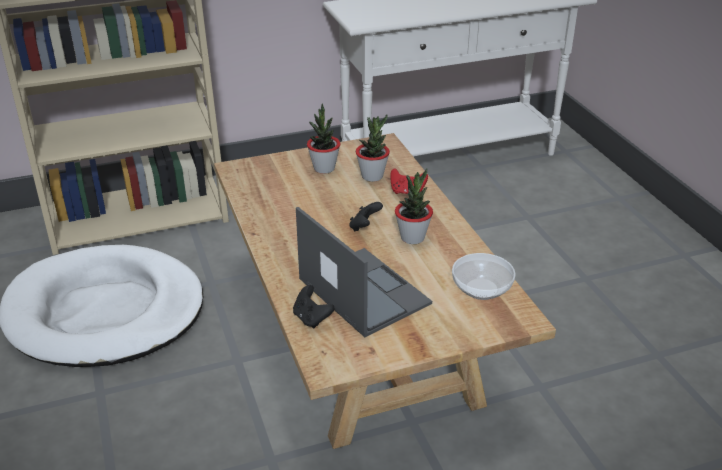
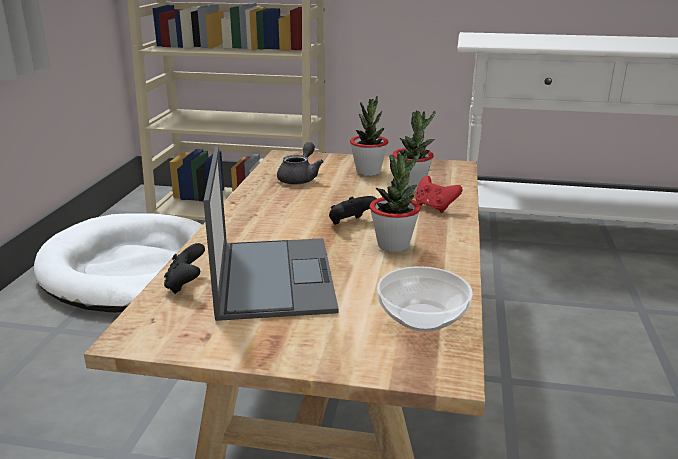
camera: 30 degrees right, 10 degrees down
(277, 191) = (300, 178): none -> grey teapot

